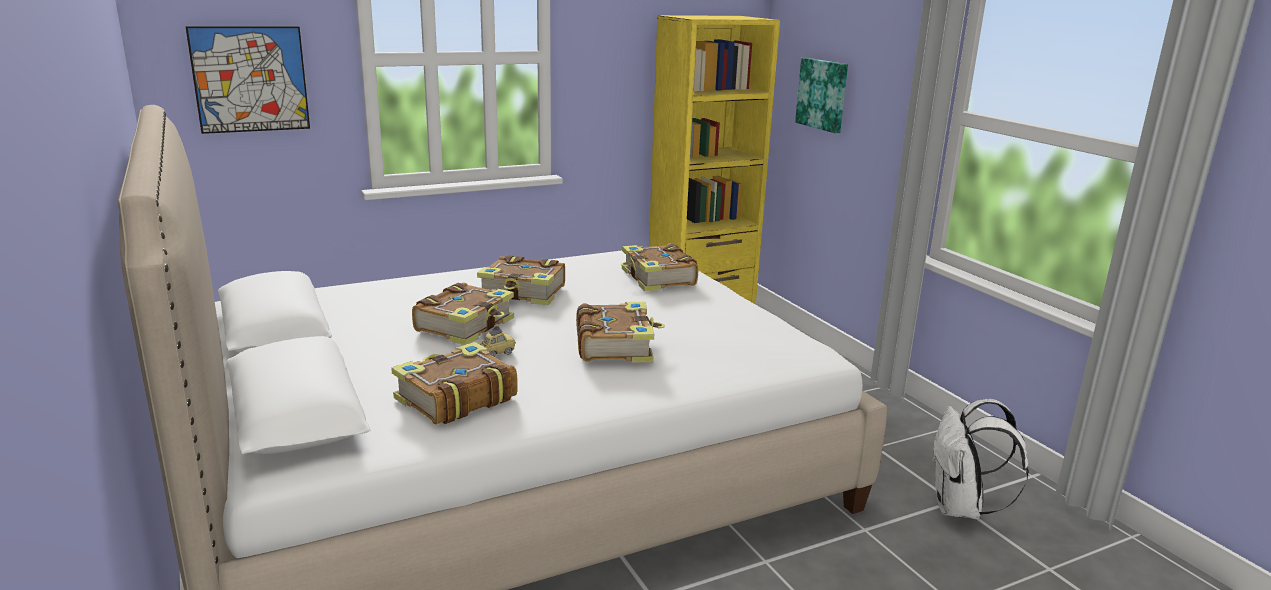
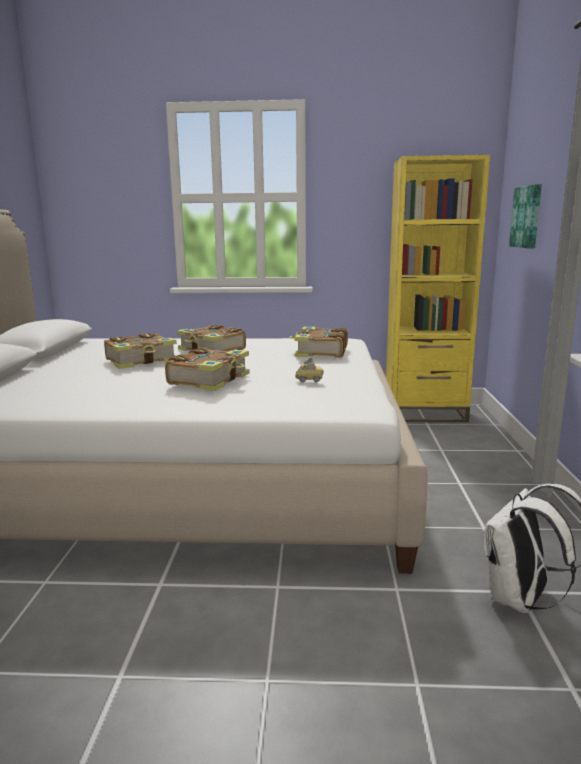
camera: 30 degrees right, 5 degrees down
(250, 79) = (105, 210): picture -> none
(454, 398) = (56, 392): book -> none
(497, 353) = (129, 374): toy car -> toy car (309, 380)

